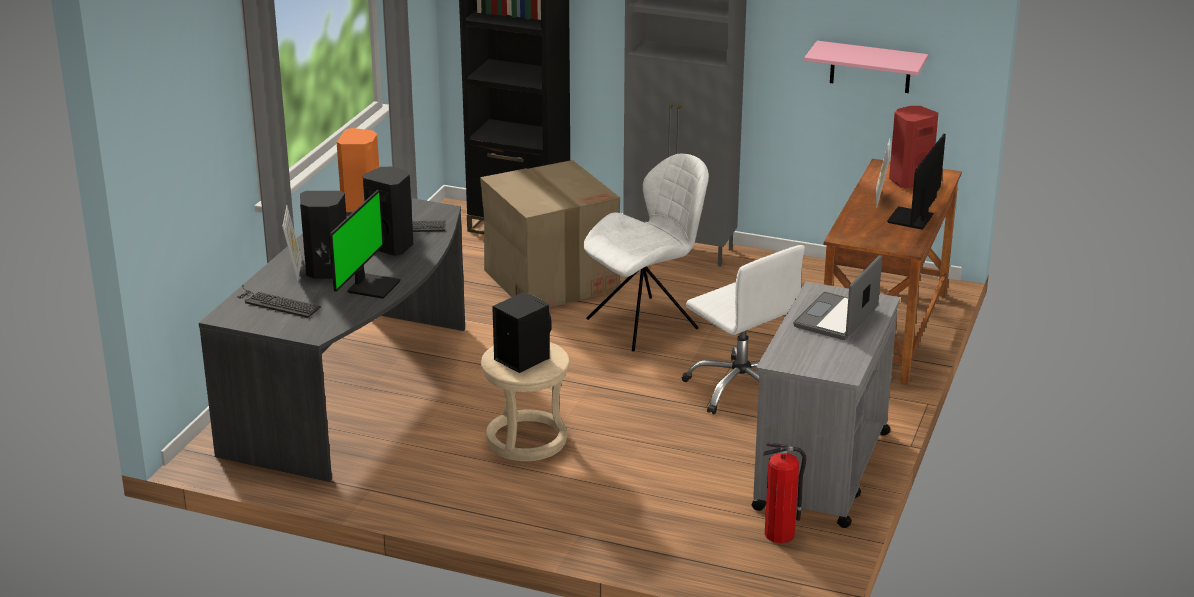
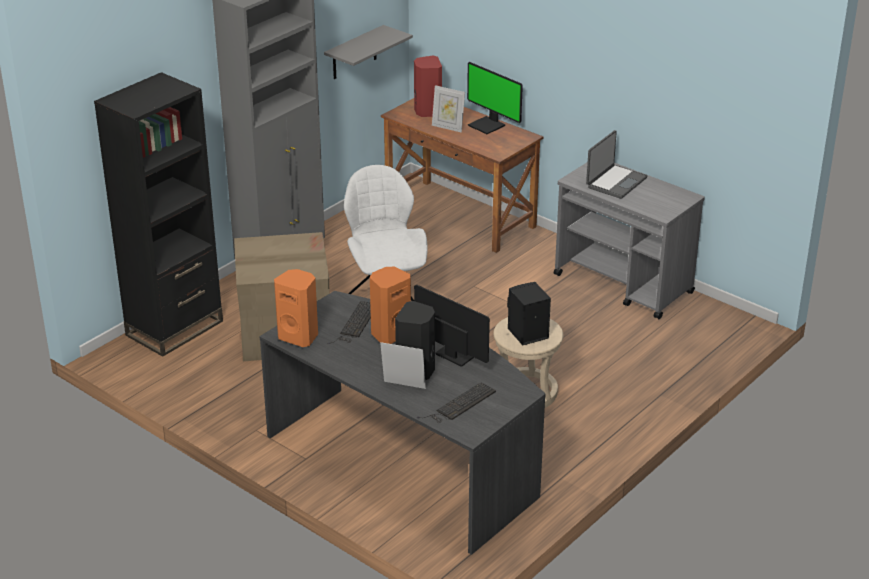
camera: 70 degrees left, 5 degrees up
(392, 246) = (390, 334): black speaker -> orange speaker
(741, 388) = (504, 288): white office chair -> none
(780, 534) = (690, 317): fire extinguisher -> none
(837, 318) = (615, 182): laptop -> laptop turned 105 degrees counterclockwise
(870, 67) = (354, 53): pink shelf -> grey shelf

